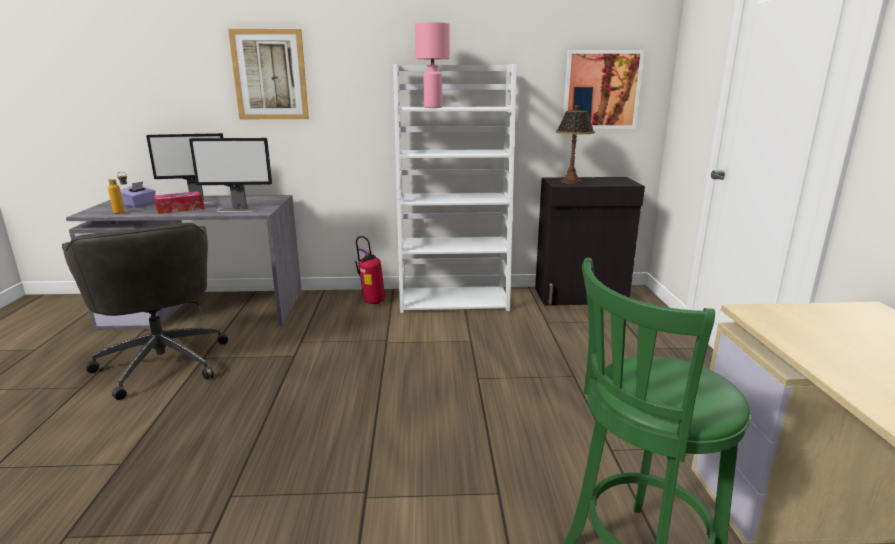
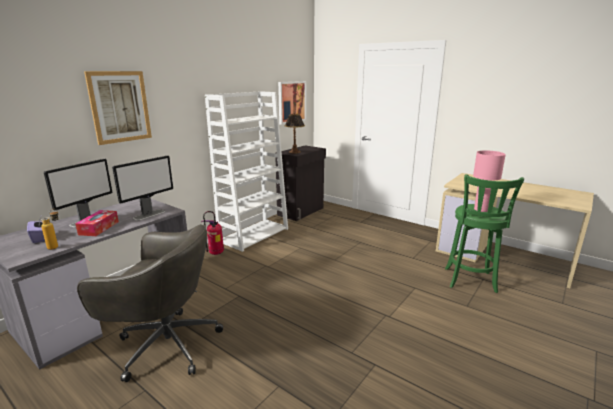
camera: 50 degrees left, 0 degrees up
(433, 107) = (237, 120): pink table lamp -> pink table lamp (481, 209)

